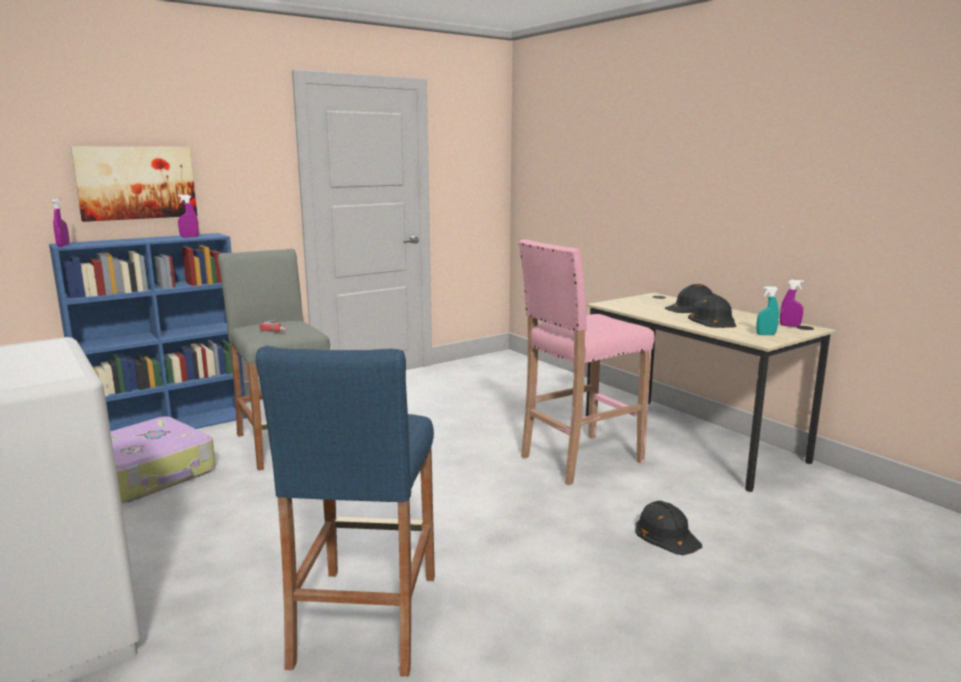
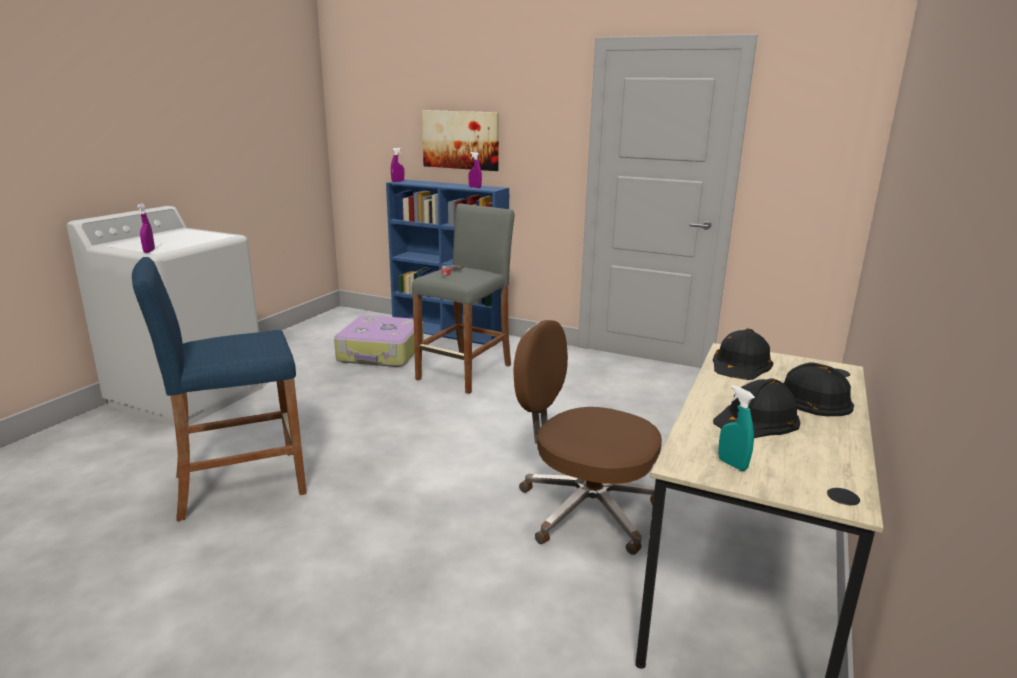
camera: 60 degrees right, 5 degrees up
(579, 459) = (585, 509): pink stool -> brown office chair
(667, 534) = (459, 608): black hard hat -> black hard hat (741, 364)
(790, 326) = (827, 480): purple spray bottle -> purple spray bottle (149, 251)

